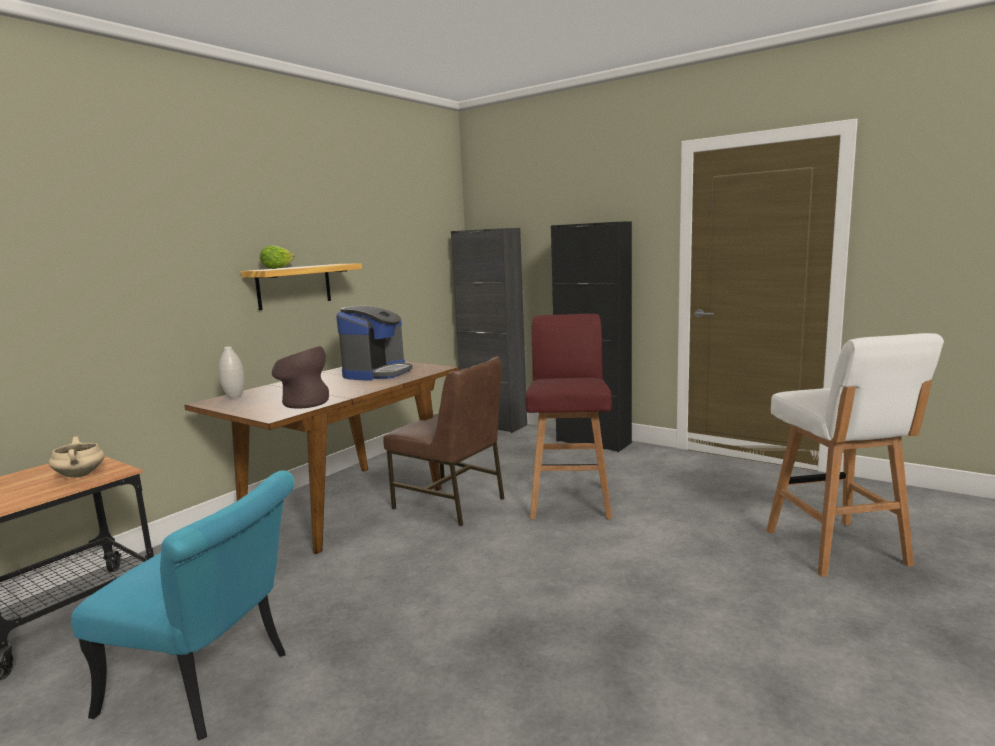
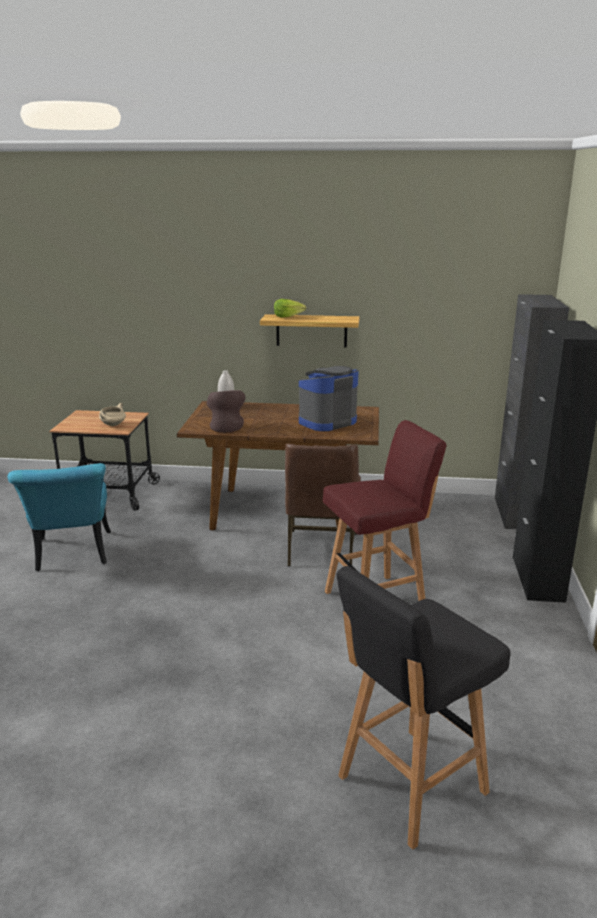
camera: 60 degrees right, 10 degrees up
(377, 373) = (326, 421): coffee machine -> coffee machine turned 150 degrees clockwise
(837, 549) = (409, 786): white stool -> black stool

